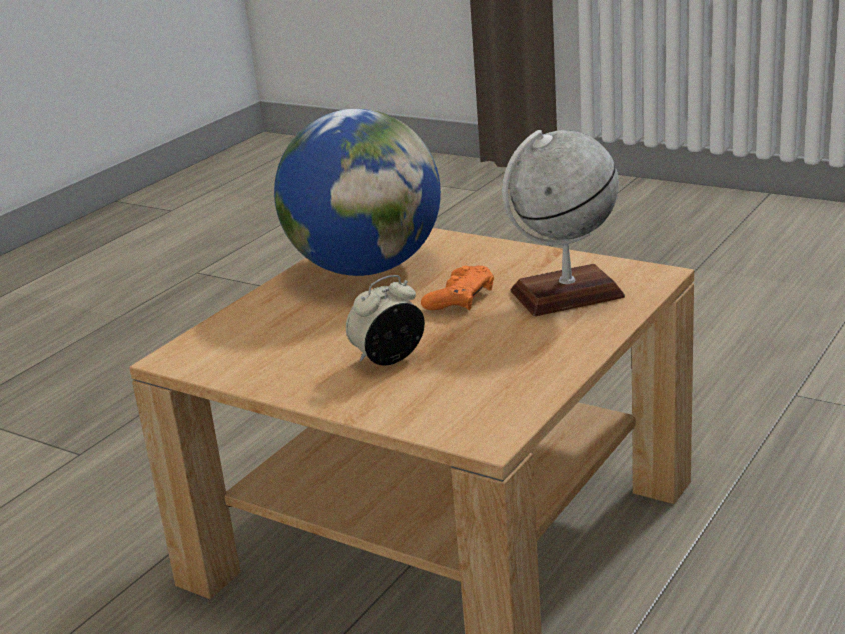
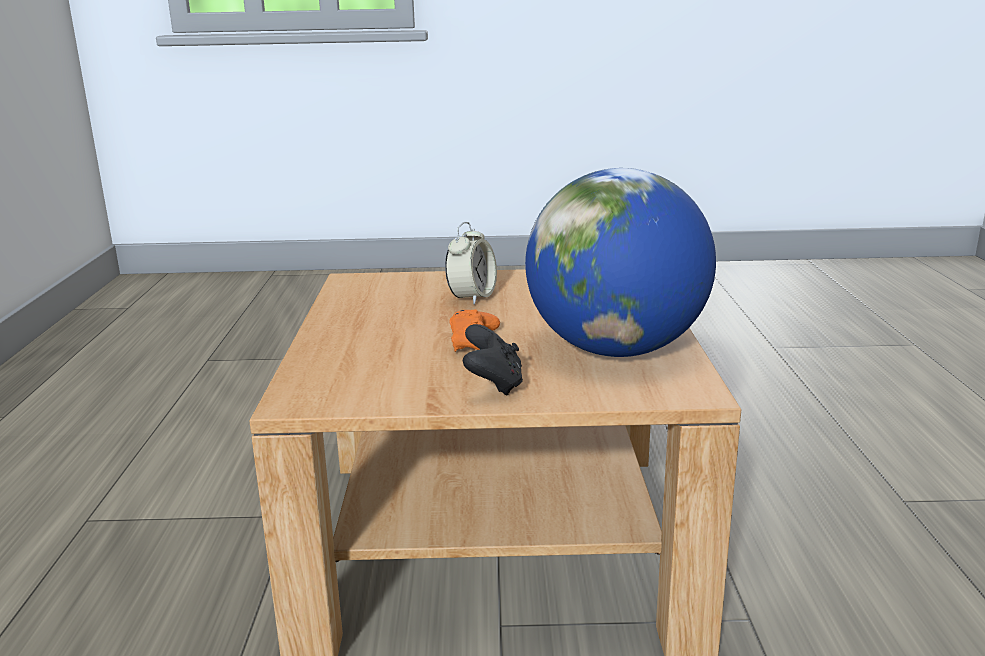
camera: 145 degrees right, 5 degrees down
(496, 259) = (493, 384): none -> black game controller
(566, 294) = (376, 364): globe -> none

